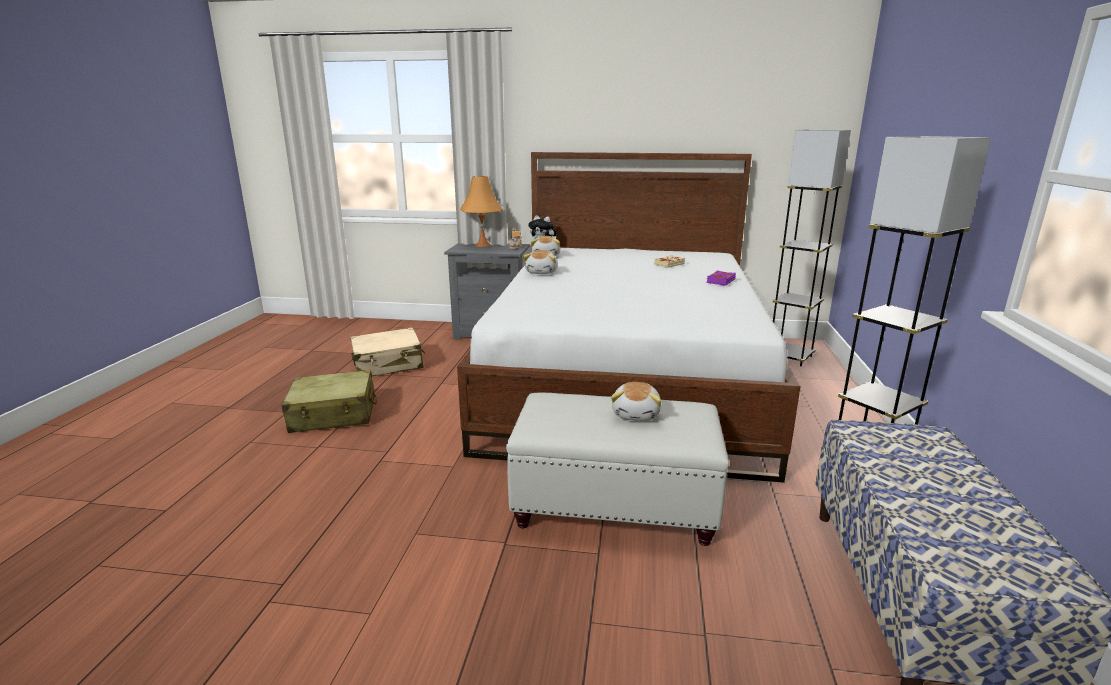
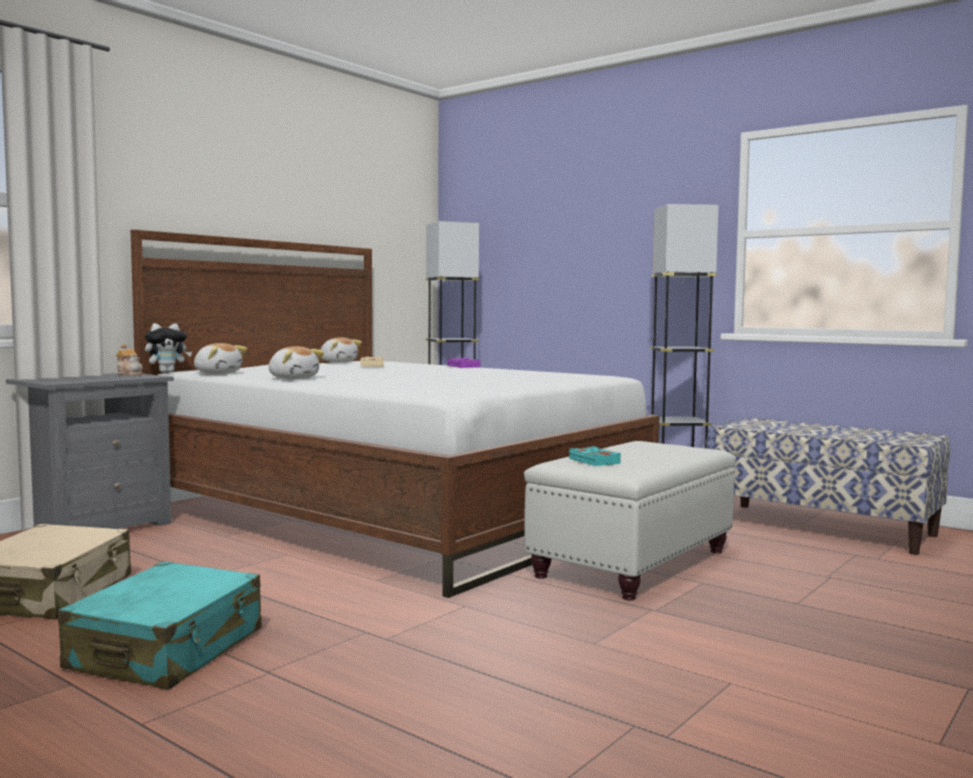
camera: 60 degrees left, 15 degrees down
(334, 414) = (167, 650): beige suitcase -> turquoise suitcase
(482, 245) = (69, 377): orange table lamp -> none
(568, 408) = (593, 461): none -> turquoise book
(637, 414) = (634, 452): plush toy -> plush toy (338, 362)

